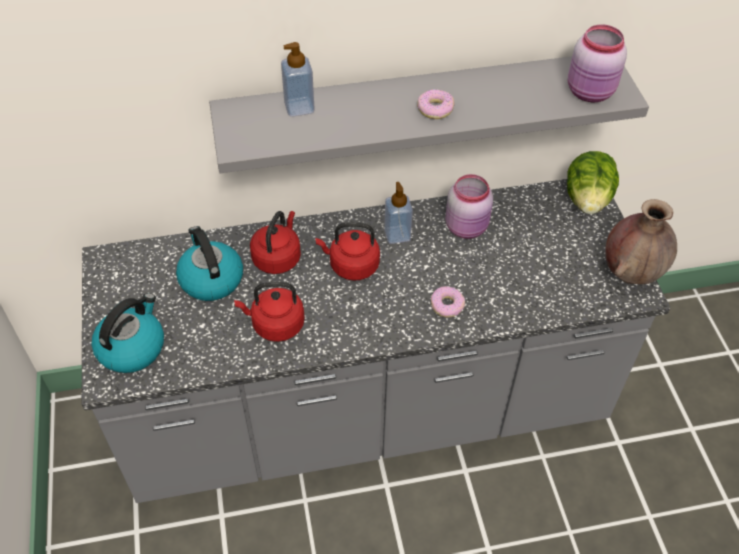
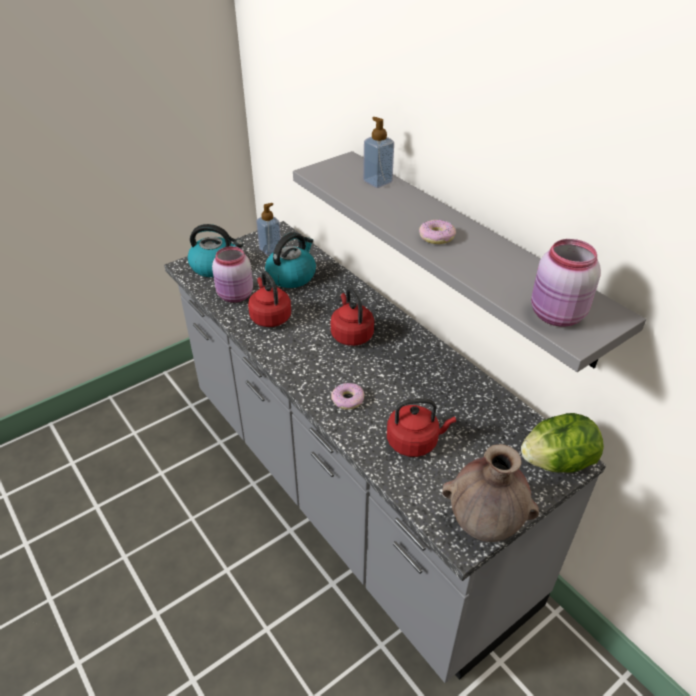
camera: 65 degrees right, 10 degrees down
(278, 257) = (332, 297): red kettle -> red kettle (415, 442)
(397, 235) = (402, 348): soap dispenser -> soap dispenser (270, 250)
(467, 227) = (445, 386): pink jar -> pink jar (235, 296)

